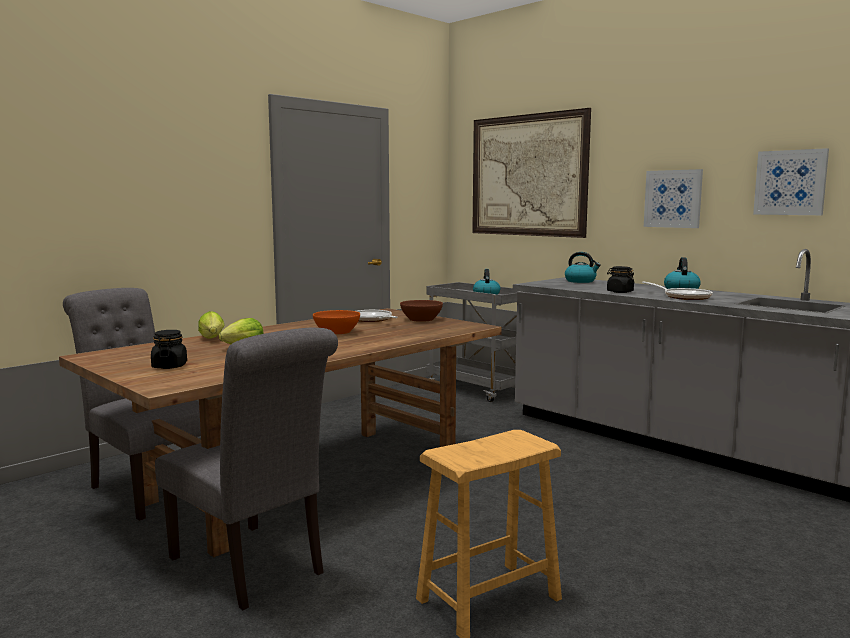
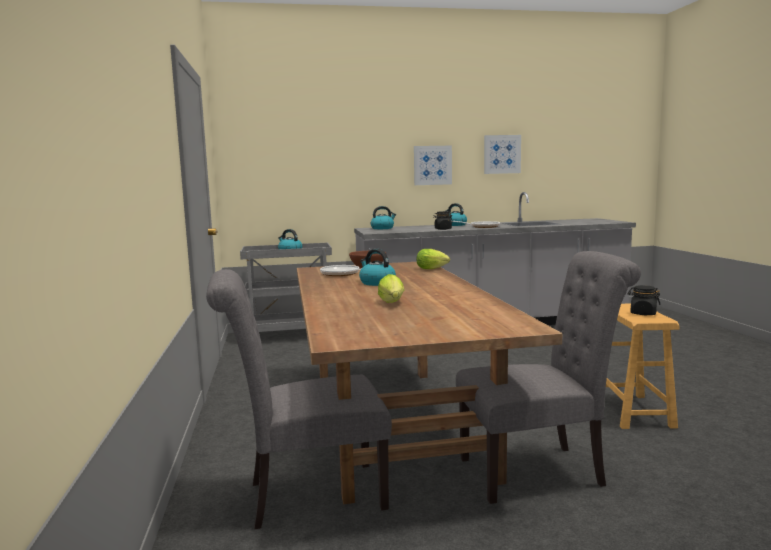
camera: 55 degrees left, 0 degrees up
(169, 366) = (443, 323): black jar -> black jar (643, 313)
(212, 339) = (334, 307): lettuce -> lettuce (433, 269)
(336, 332) = (376, 283): orange bowl -> kettle
(527, 175) = (308, 148): picture -> none

